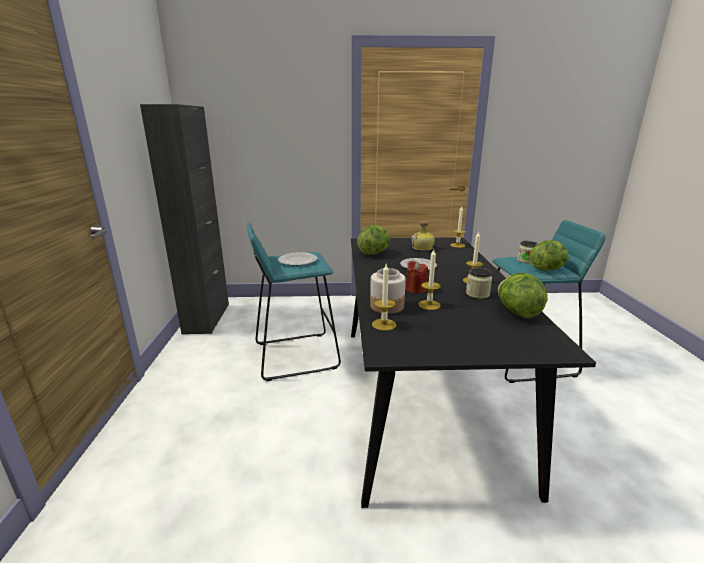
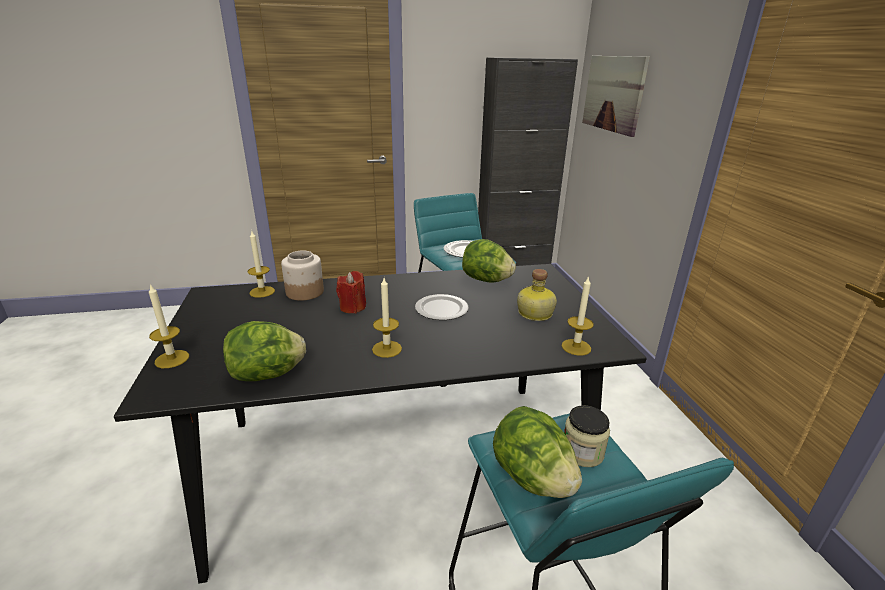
camera: 80 degrees right, 5 degrees up
(236, 132) = (613, 93): none -> picture
(429, 305) = (304, 314): candle -> candle (172, 359)
(477, 294) = (335, 349): jar -> none

